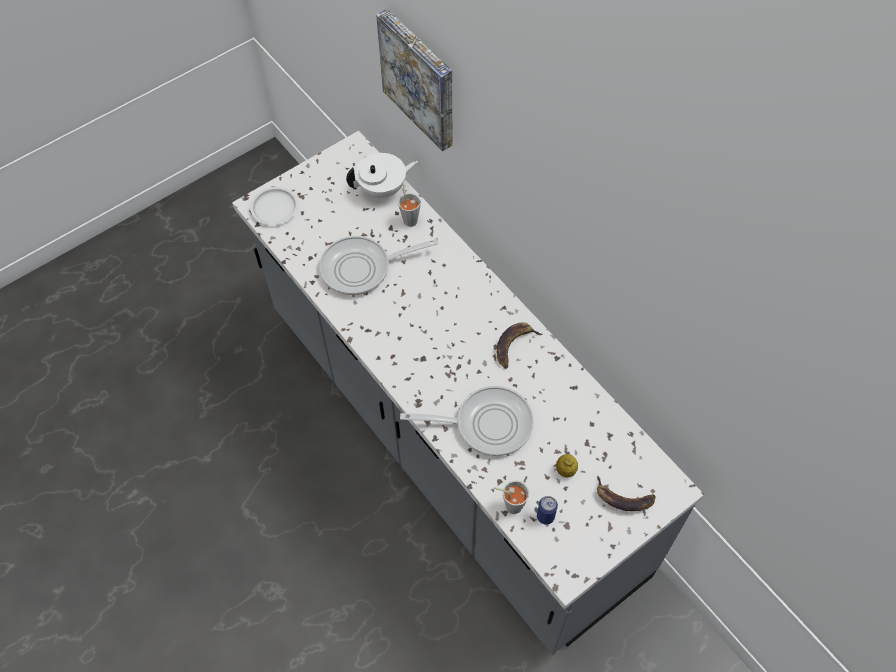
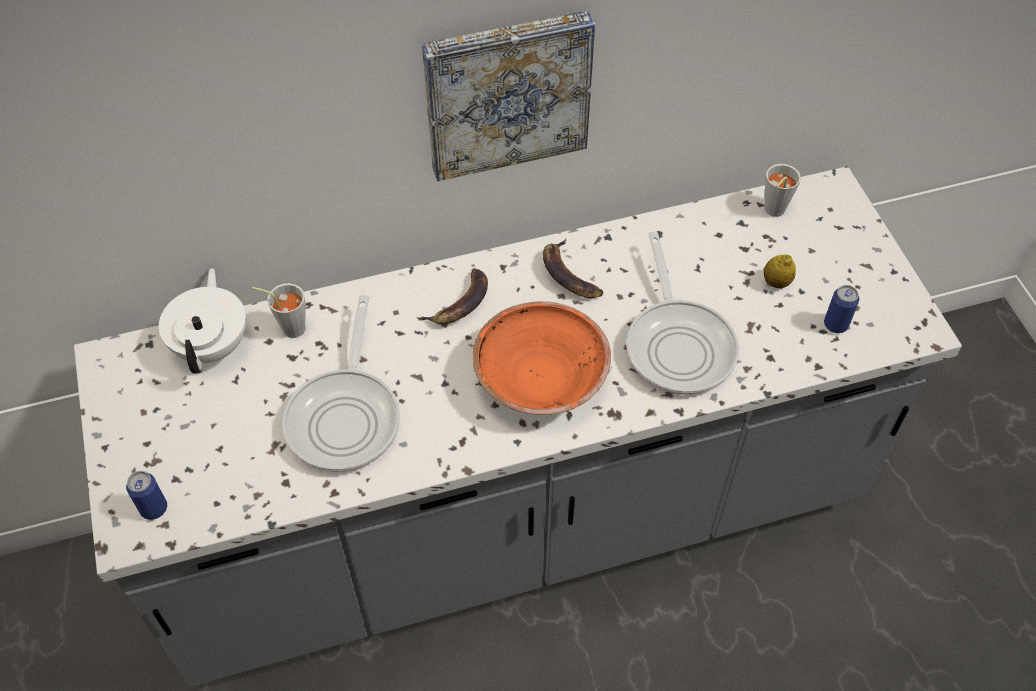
camera: 70 degrees left, 5 degrees down
(274, 208) = (154, 508): white plate -> can
(420, 78) = (188, 109): picture -> picture (506, 92)
(427, 355) = (540, 379): none -> orange bowl
(486, 424) = (678, 344): frying pan -> frying pan turned 150 degrees clockwise
(510, 505) = (808, 357): grey cup -> grey cup (772, 211)
(623, 498) = (832, 240): banana -> banana (460, 304)

